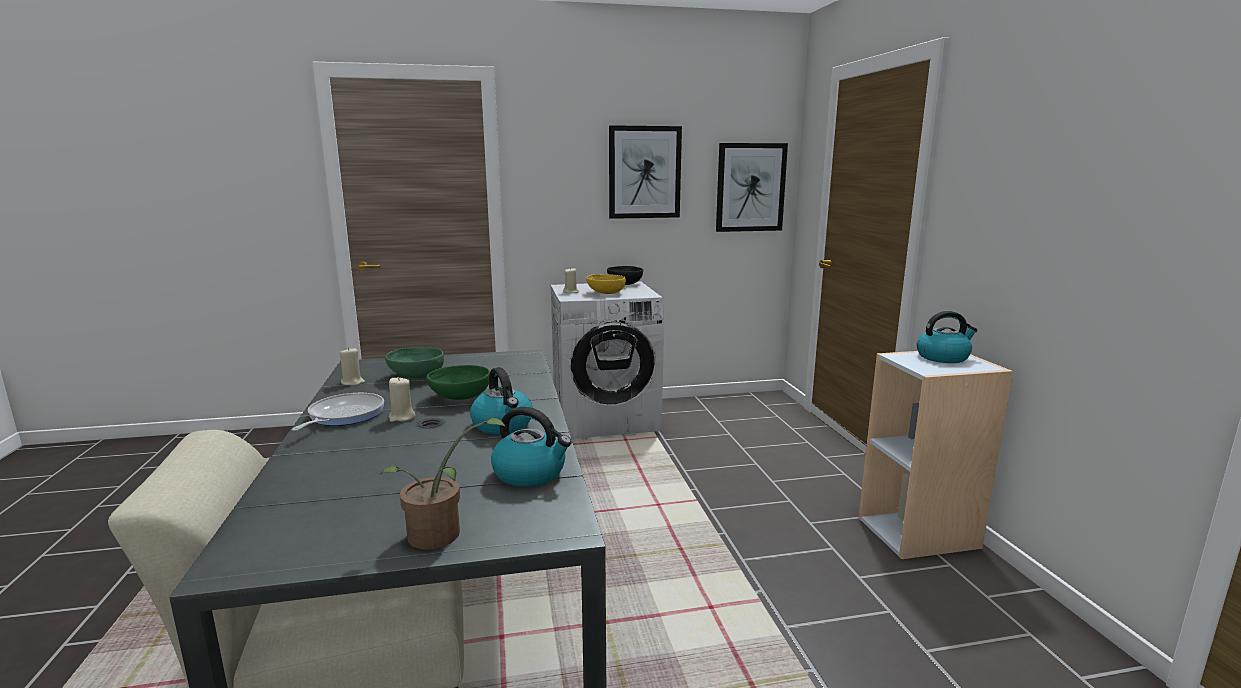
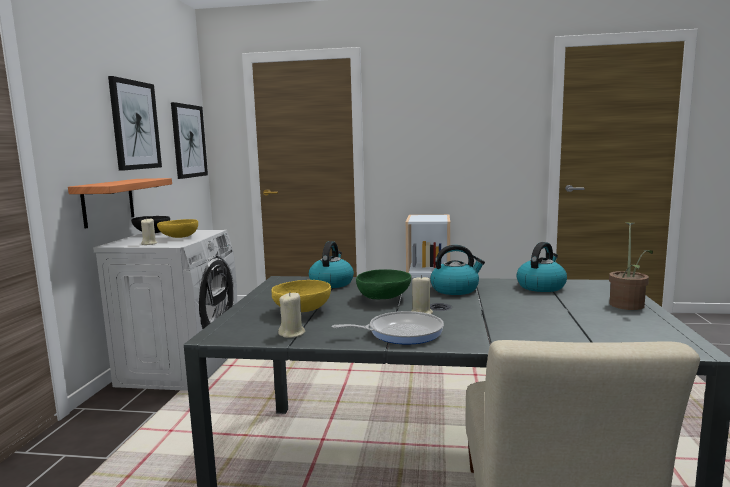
camera: 70 degrees left, 5 degrees down
(343, 416) = (401, 333): frying pan -> frying pan turned 135 degrees clockwise
(416, 376) = (302, 311): green bowl -> yellow bowl
(588, 247) = (108, 202): none -> shelf
(943, 357) = (422, 217): kettle -> kettle (331, 283)

